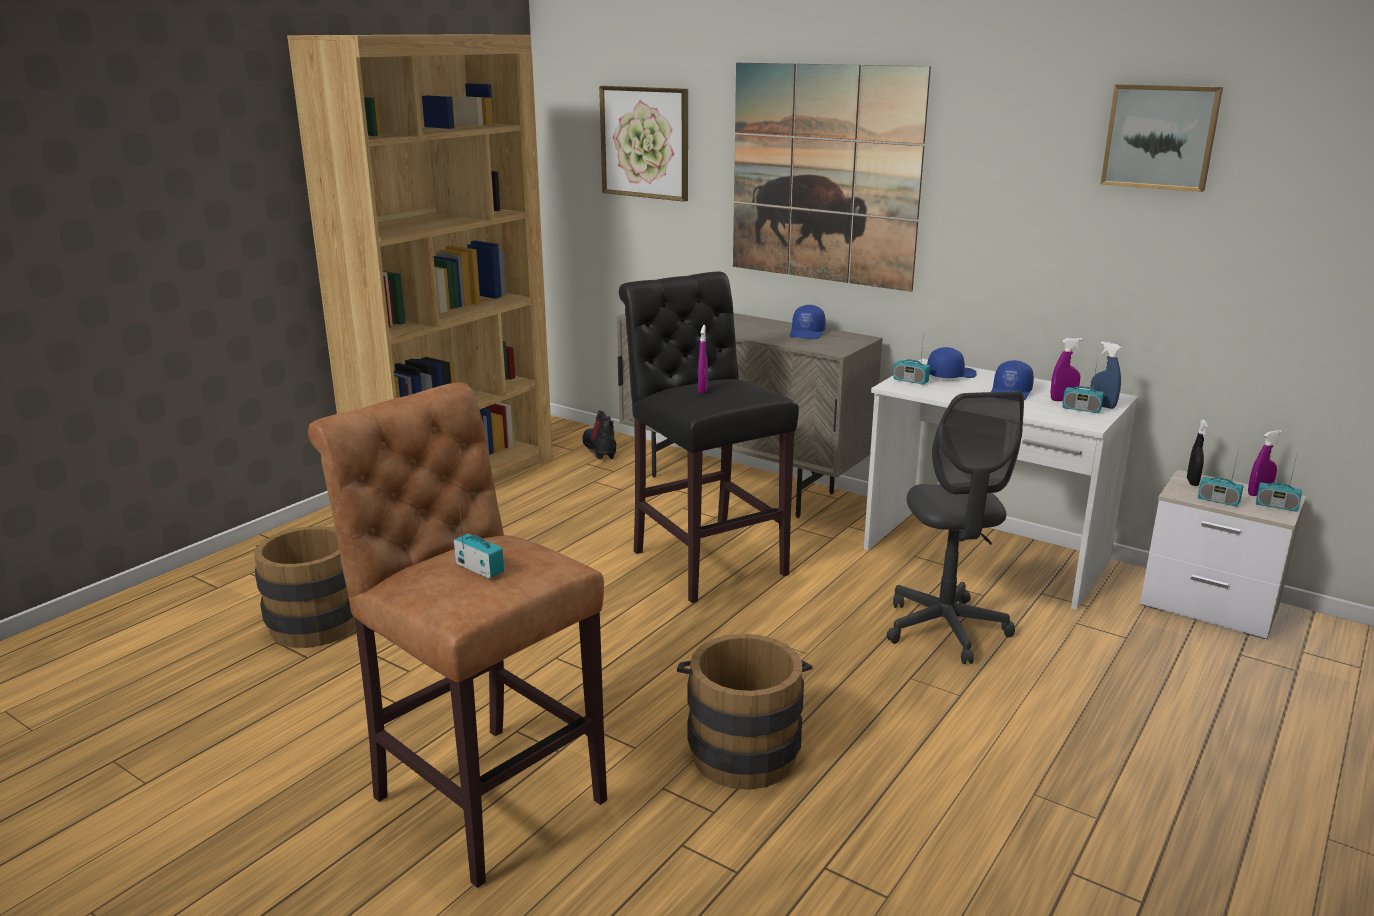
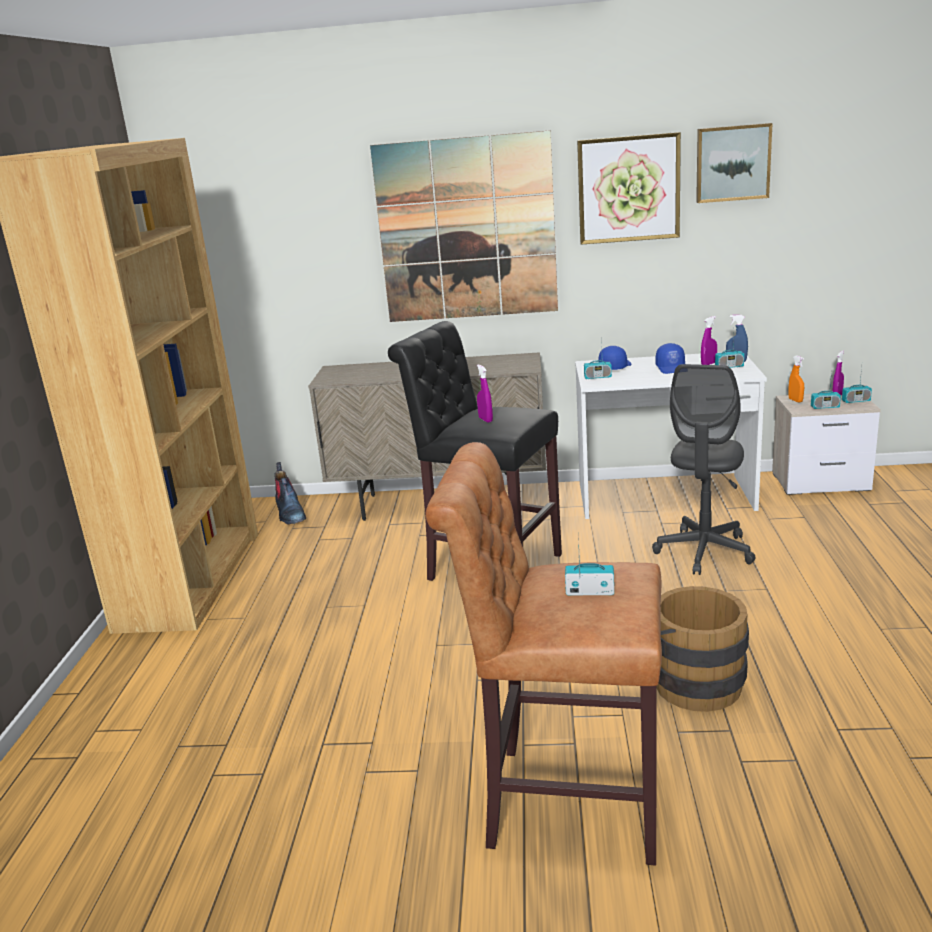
camera: 30 degrees left, 0 degrees up
(319, 620) = (228, 739): brown bucket -> none
(601, 449) = (290, 513): boot -> boot turned 150 degrees counterclockwise
(645, 142) = (280, 227): picture -> picture (628, 189)
(807, 333) = (484, 362): blue cap -> none
(945, 629) = (704, 551): grey office chair -> grey office chair turned 60 degrees clockwise
(1192, 482) = (795, 400): black spray bottle -> orange spray bottle

